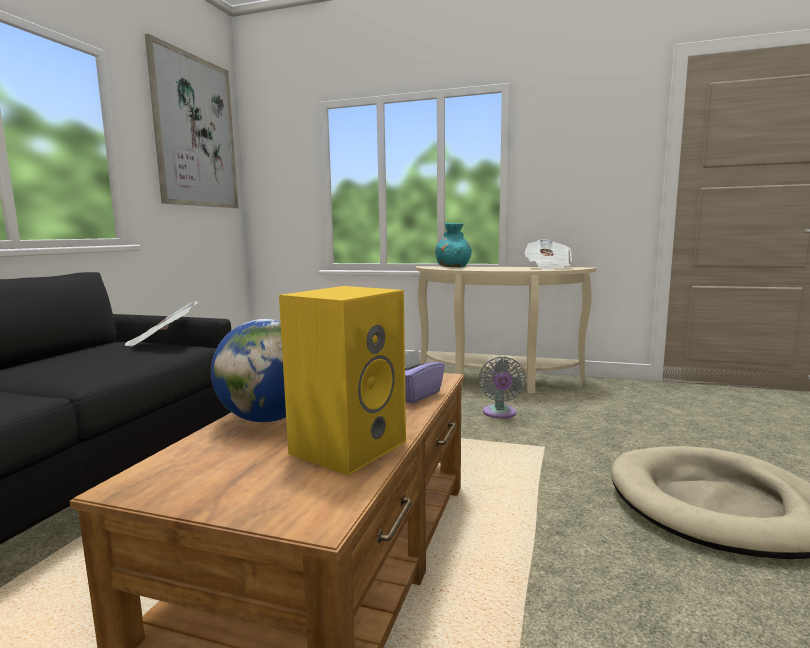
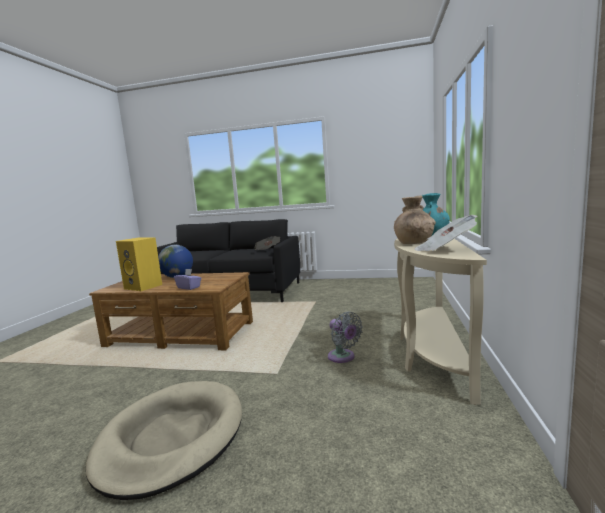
camera: 85 degrees right, 0 degrees up
(195, 132) = (385, 136): picture -> none
(499, 414) = (343, 357): grey fan -> grey fan turned 120 degrees counterclockwise
(501, 269) = (413, 243): none -> brown vase

